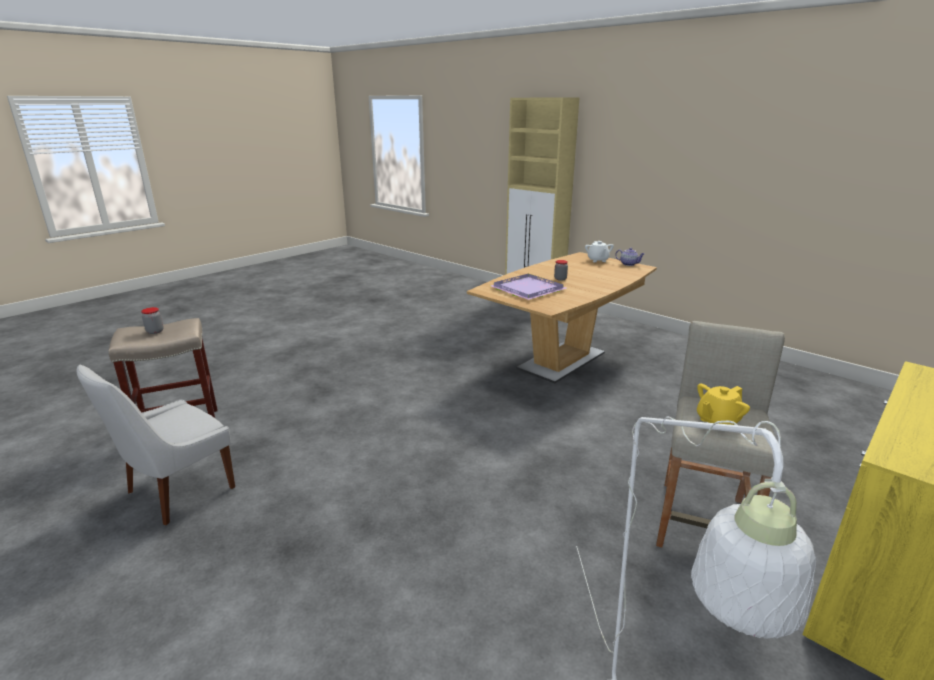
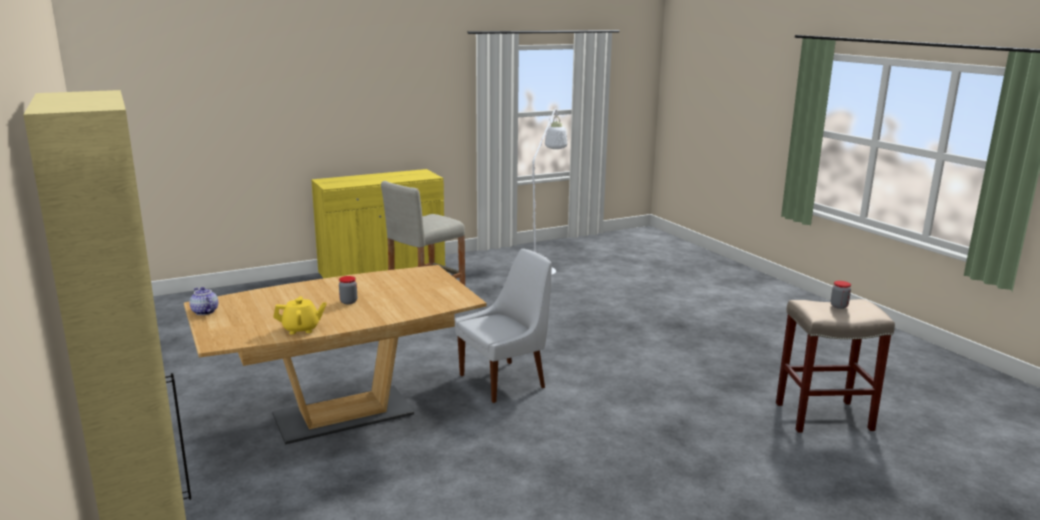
camera: 160 degrees left, 5 degrees down
(177, 492) = (778, 364): white chair -> white chair (505, 380)
(526, 289) = (415, 293): purple tray -> none
(597, 260) = (224, 327): white teapot -> none
(717, 421) = (436, 219): yellow teapot -> yellow teapot (301, 329)

